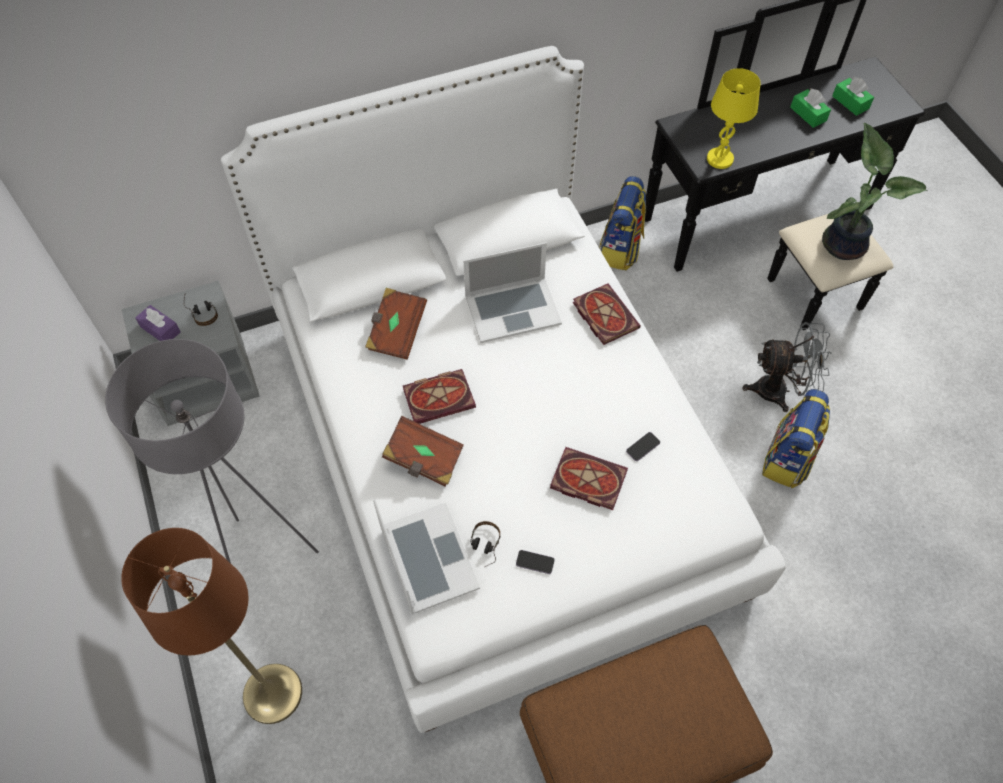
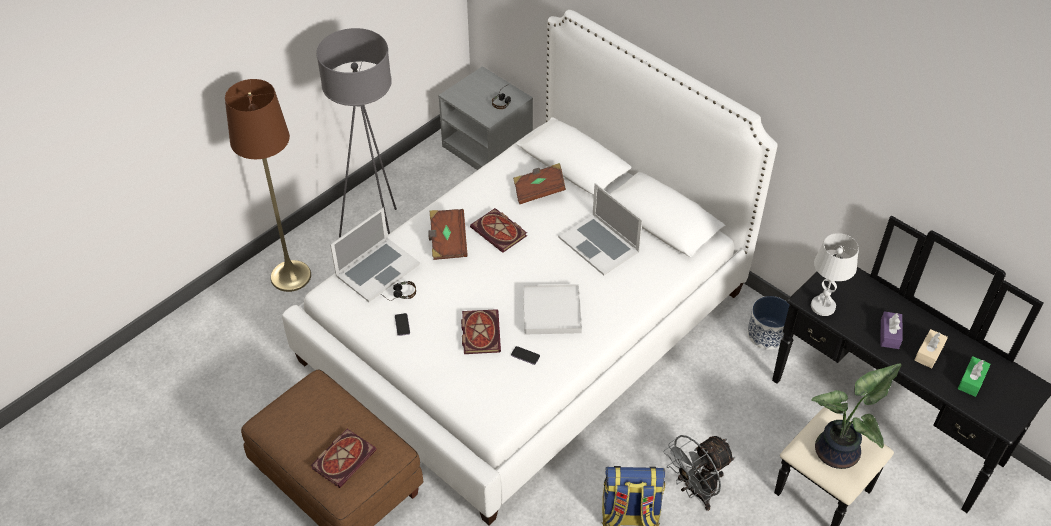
camera: 65 degrees right, 10 degrees down
(160, 329) = (478, 89): purple tissue box -> purple tissue box (889, 334)
(590, 395) = (551, 311): none -> white tray
(603, 315) = (628, 297): book -> book (344, 458)
(620, 249) = (767, 334): backpack -> planter
(719, 159) = (822, 306): yellow table lamp -> white table lamp
(779, 391) = (696, 492): grey fan -> grey fan turned 75 degrees clockwise
(808, 114) = (929, 353): green tissue box -> beige tissue box

